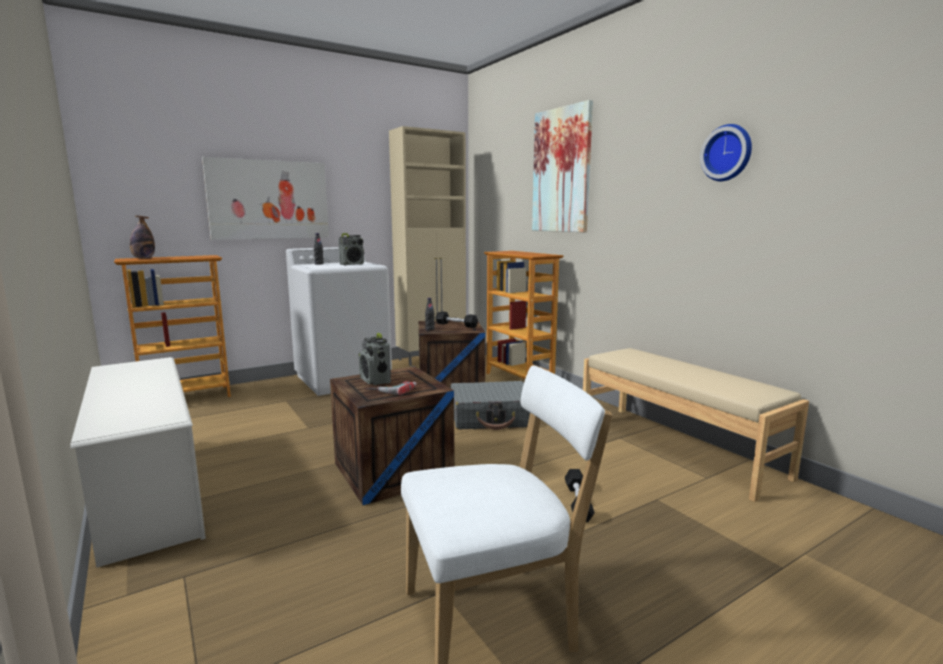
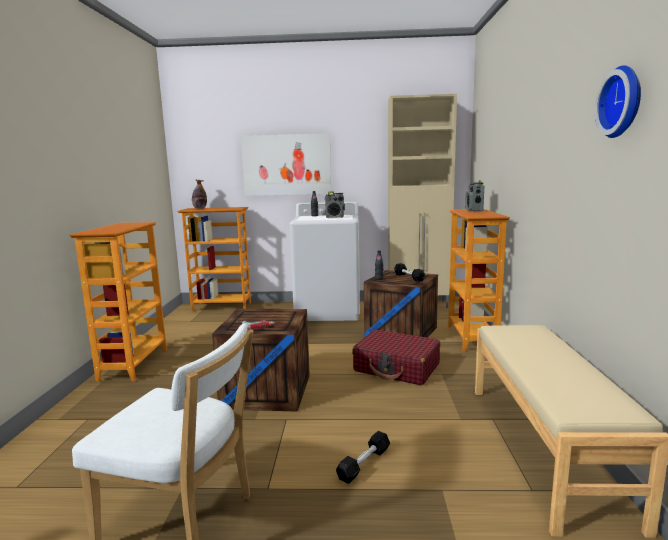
camera: 35 degrees right, 0 degrees up
(149, 493) = (133, 364): white shoe rack -> bookcase
(375, 381) = (259, 315): radio -> radio (474, 210)
(491, 417) = (397, 368): grey suitcase -> red suitcase
(561, 170) = (516, 127): picture -> none

